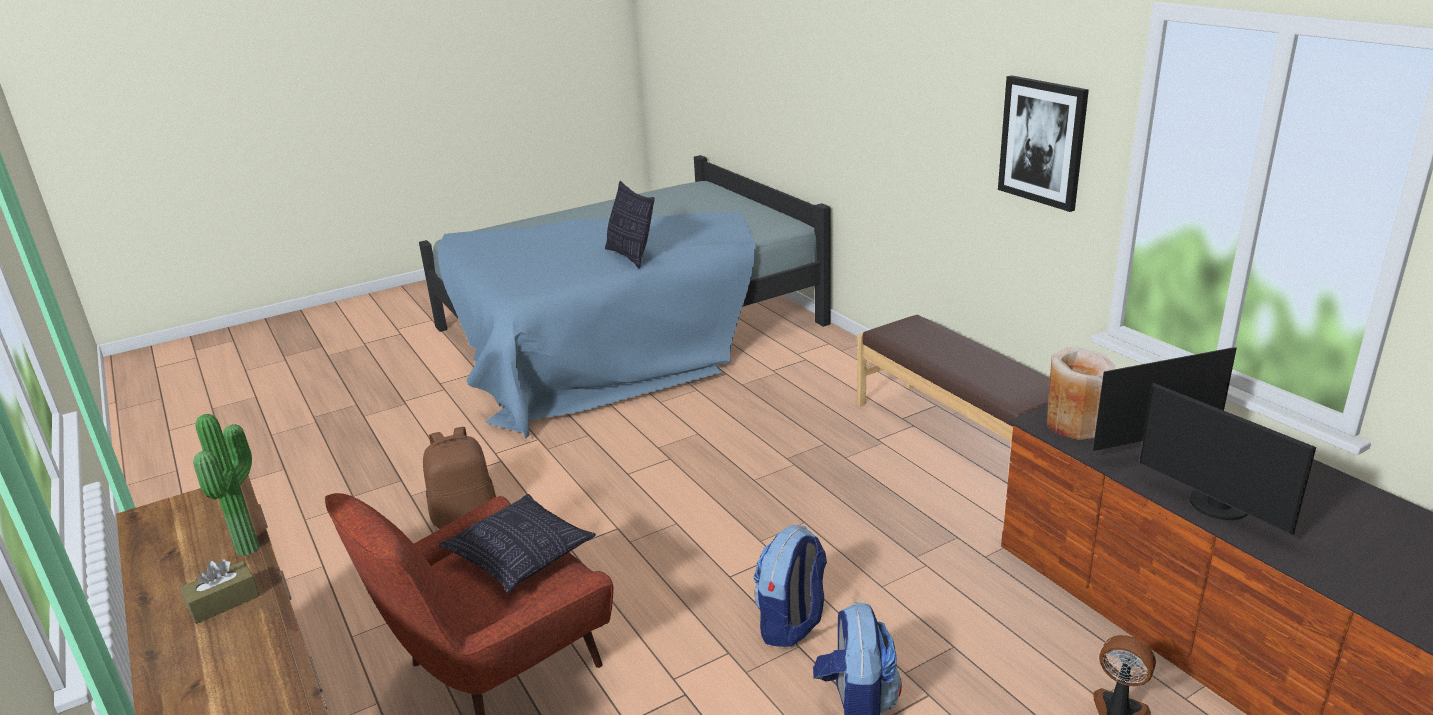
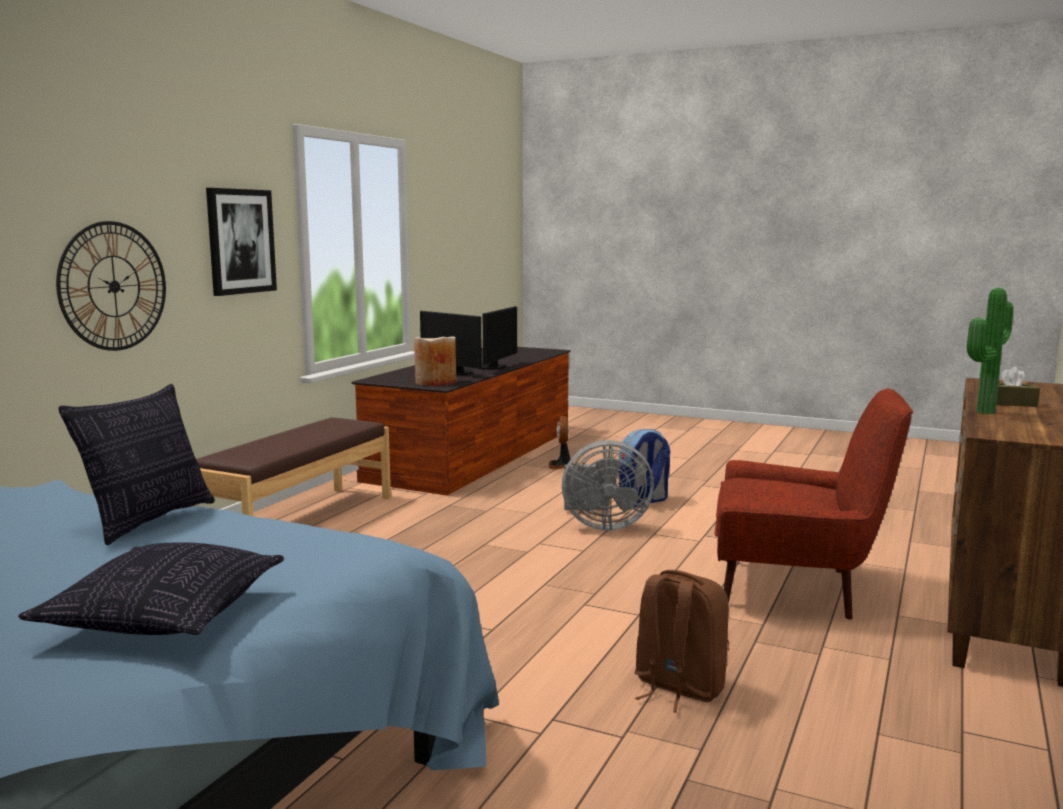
camera: 125 degrees left, 15 degrees down
(521, 557) = (757, 491): pillow -> pillow (165, 617)
(791, 624) = (602, 525): backpack -> grey fan
(919, 147) = (114, 286): none -> wall clock

